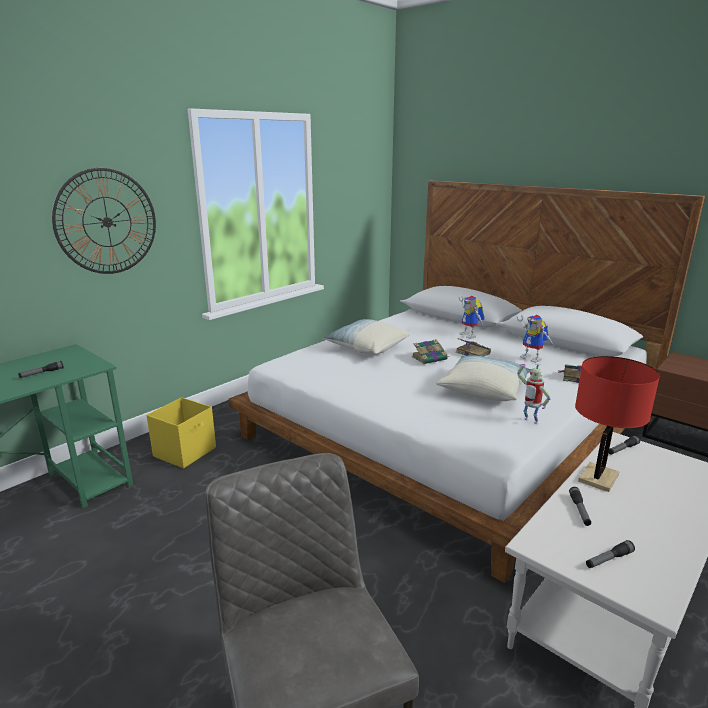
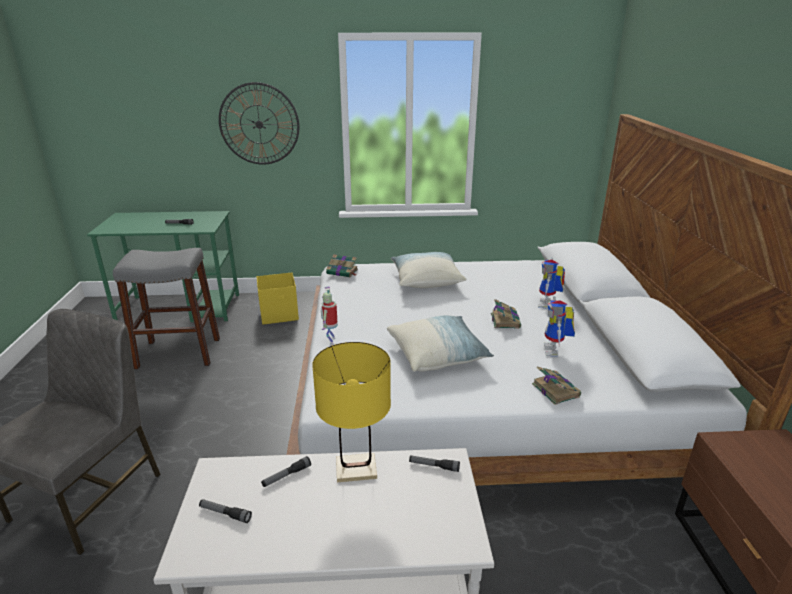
camera: 45 degrees right, 5 degrees up
(131, 543) = (178, 353): none -> grey stool
(430, 358) = (455, 309): book -> book (343, 272)
(529, 421) = (408, 397): toy robot -> toy robot (330, 340)
(598, 478) = (356, 468): red table lamp -> yellow table lamp

